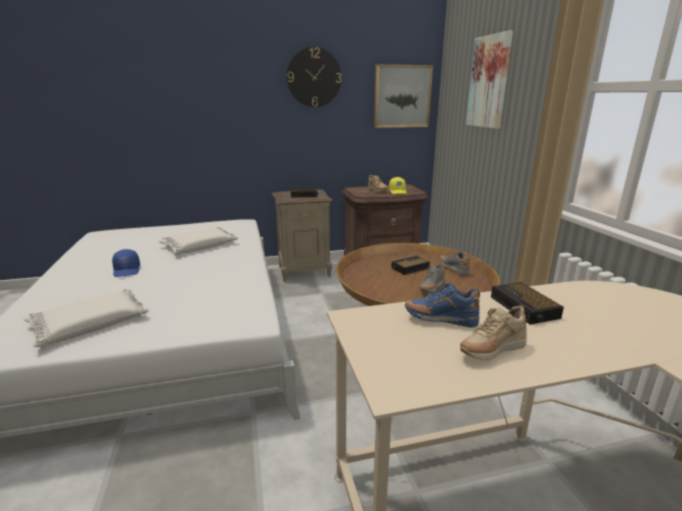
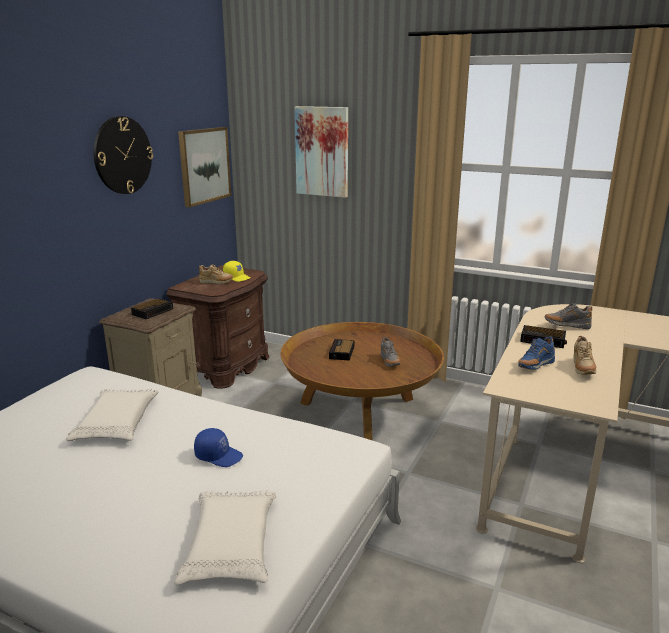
camera: 50 degrees left, 0 degrees up
(127, 270) = (115, 487): blue cap -> blue cap (219, 455)
(453, 269) = (371, 340): grey shoe -> grey shoe (566, 326)

